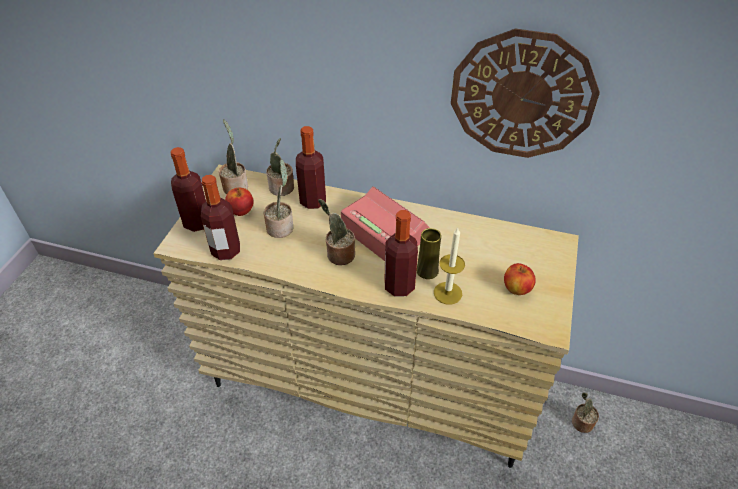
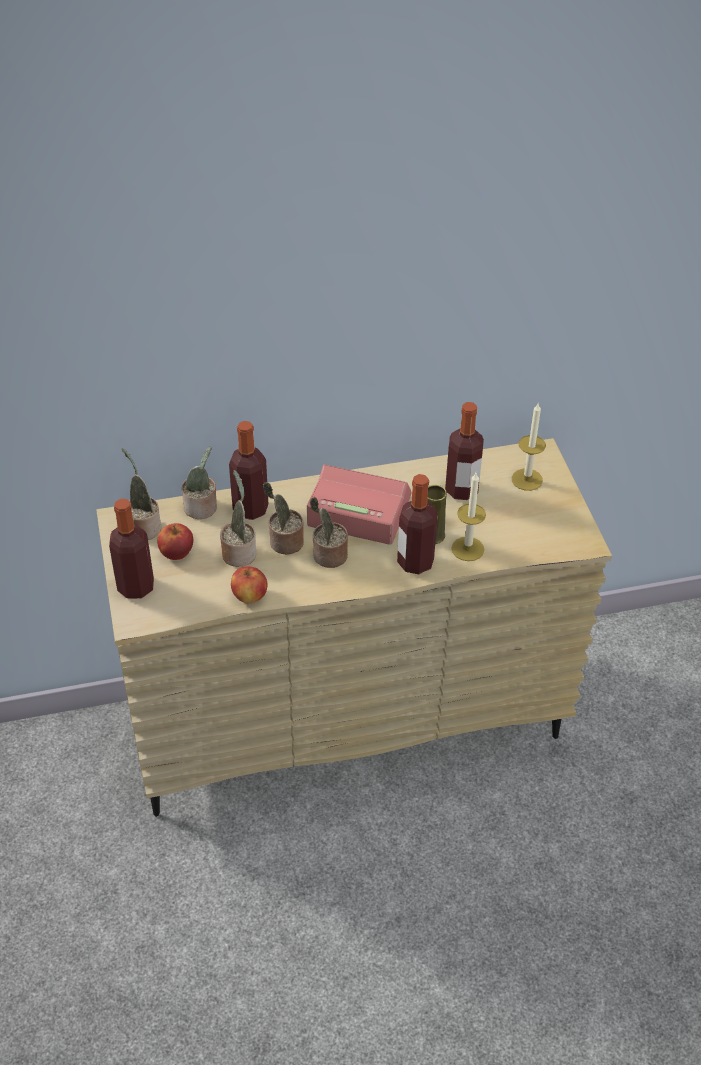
camera: 30 degrees left, 0 degrees up
(226, 251) = (199, 603): bottle -> bottle (461, 489)
(517, 289) = (530, 517): apple -> apple (250, 596)
(522, 96) = (471, 313): wall clock -> none
(534, 258) = (527, 479): none -> candle
(580, 422) = (602, 657): potted plant -> potted plant (284, 543)

